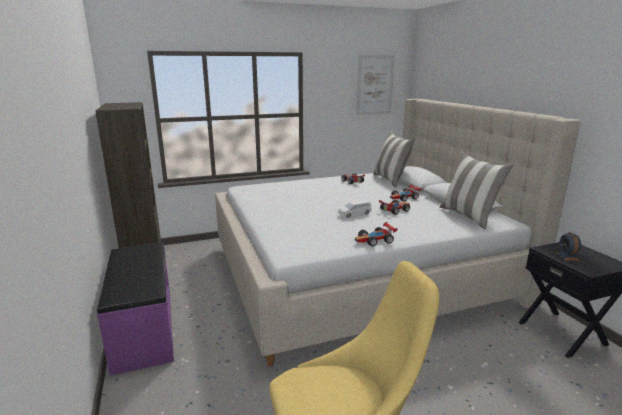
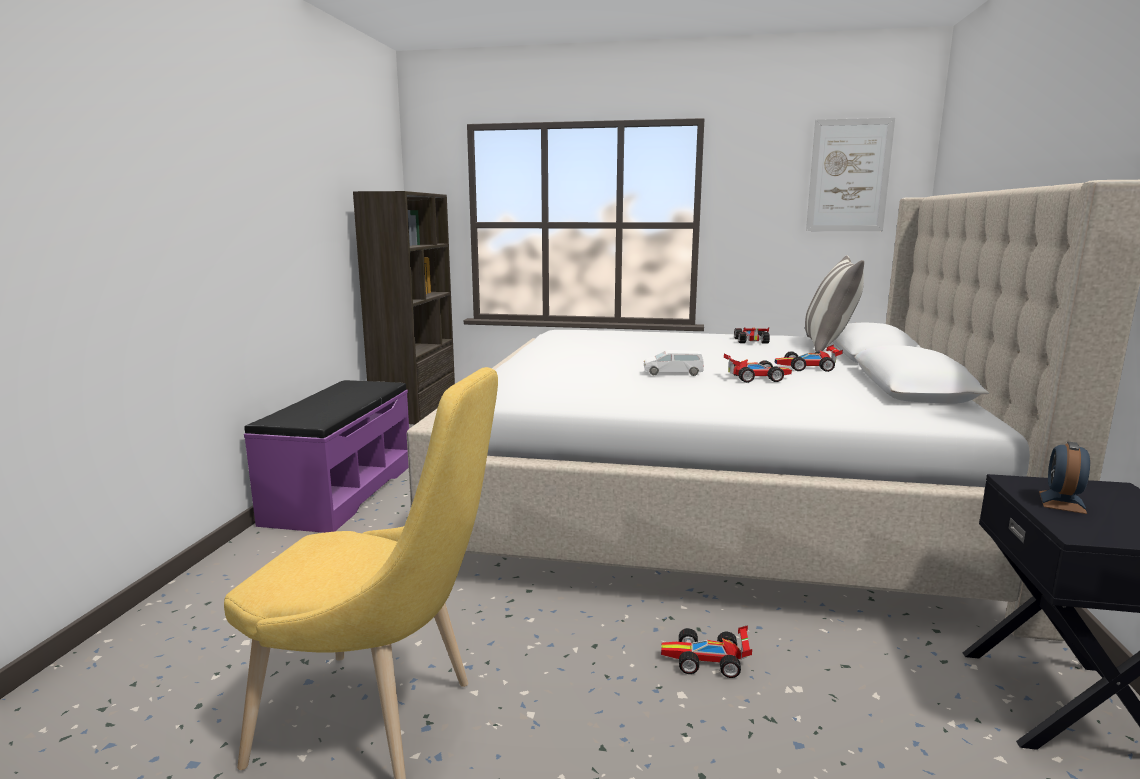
camera: 30 degrees right, 5 degrees down
(375, 241) = (643, 403): toy car -> toy car (707, 661)
(469, 217) = (893, 403): pillow -> none

